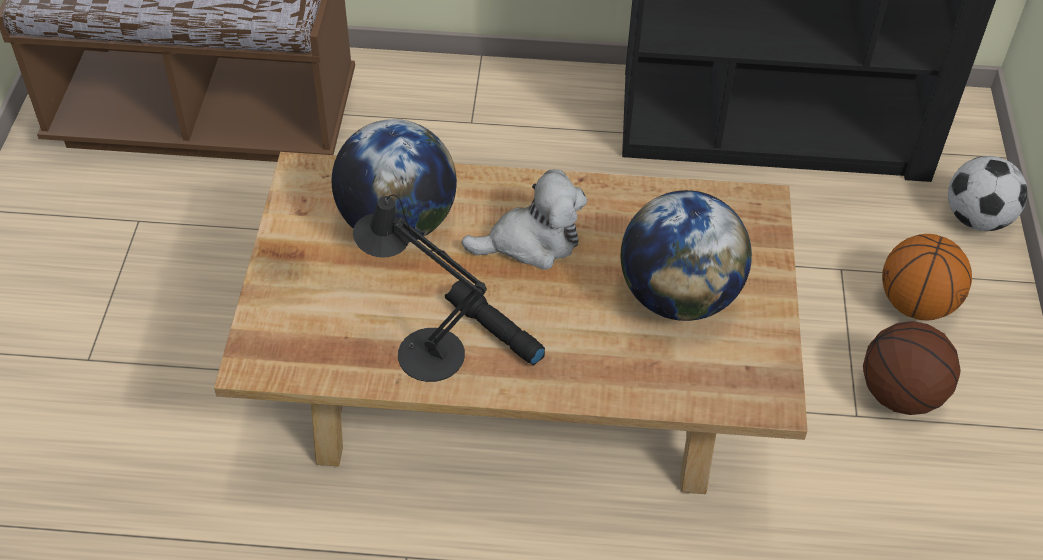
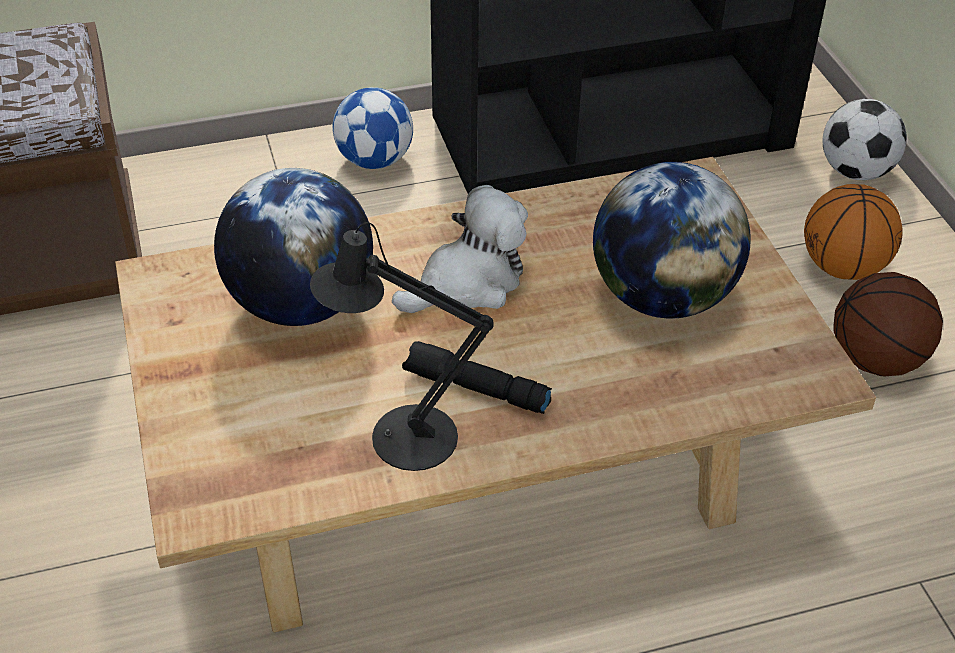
camera: 20 degrees left, 5 degrees down
(559, 101) = (375, 160): none -> football

